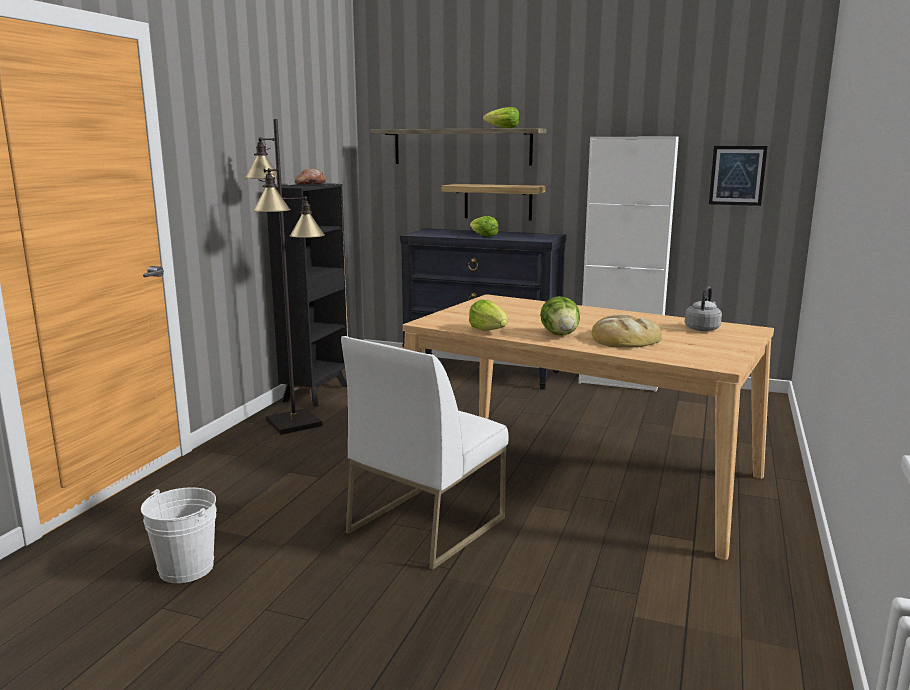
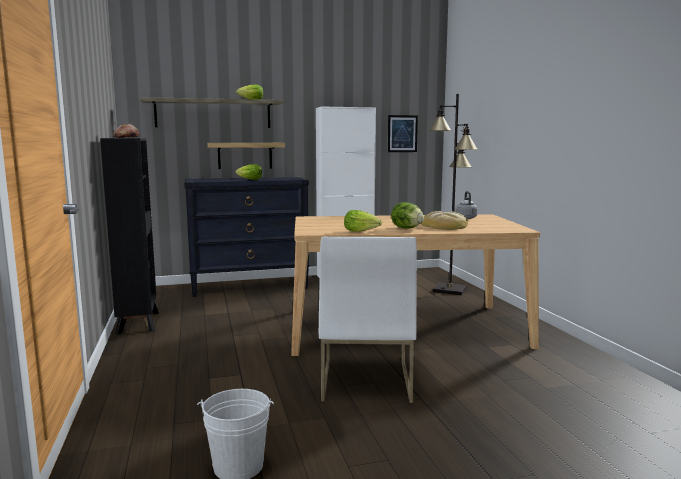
camera: 35 degrees left, 5 degrees down
(294, 423) = (154, 345): black floor lamp -> black floor lamp (449, 289)

